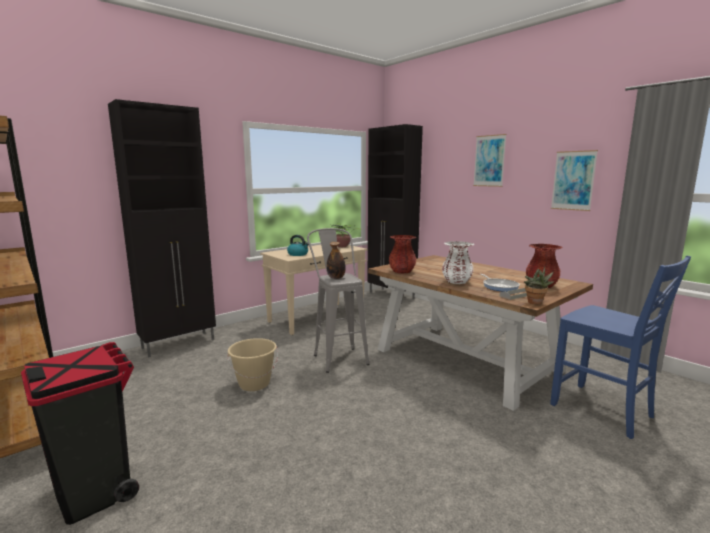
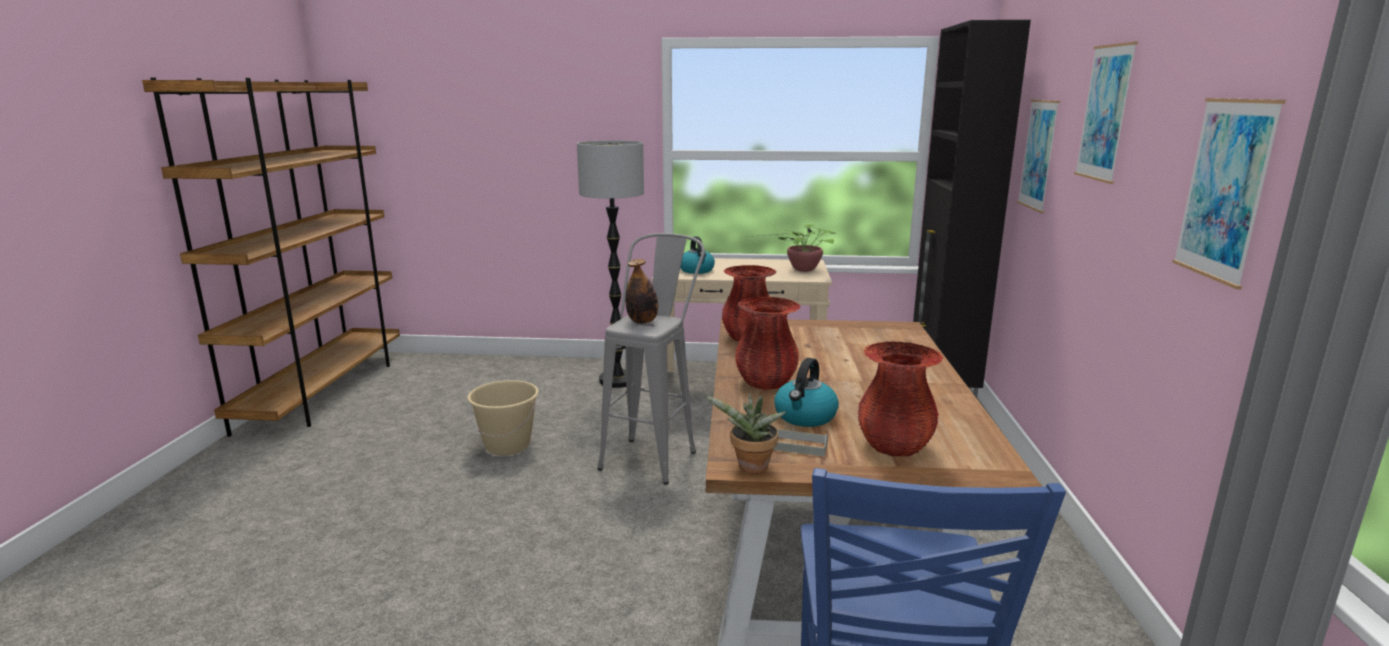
camera: 45 degrees right, 5 degrees up
(95, 490) = (249, 481): black trash can -> none
(180, 344) = (535, 366): black cabinet -> none
(249, 334) = (618, 380): none -> floor lamp
(439, 181) = (1038, 155): none -> picture
(456, 282) = (766, 382): white vase -> red vase
(499, 286) = (805, 417): frying pan -> kettle

